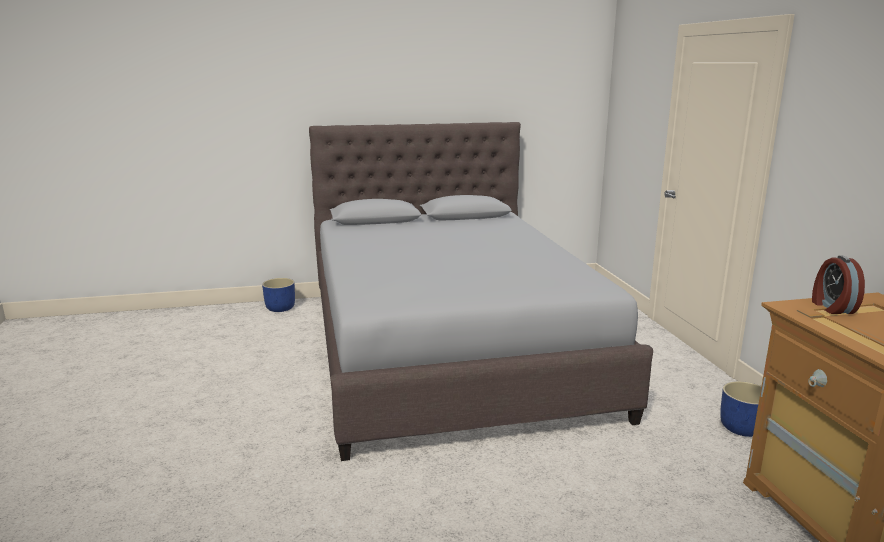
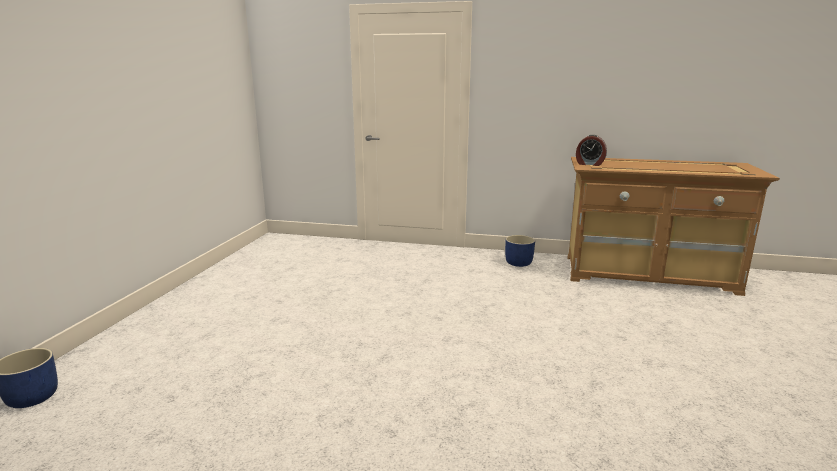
camera: 65 degrees left, 0 degrees up
(449, 348) = (312, 316): grey bed -> none

